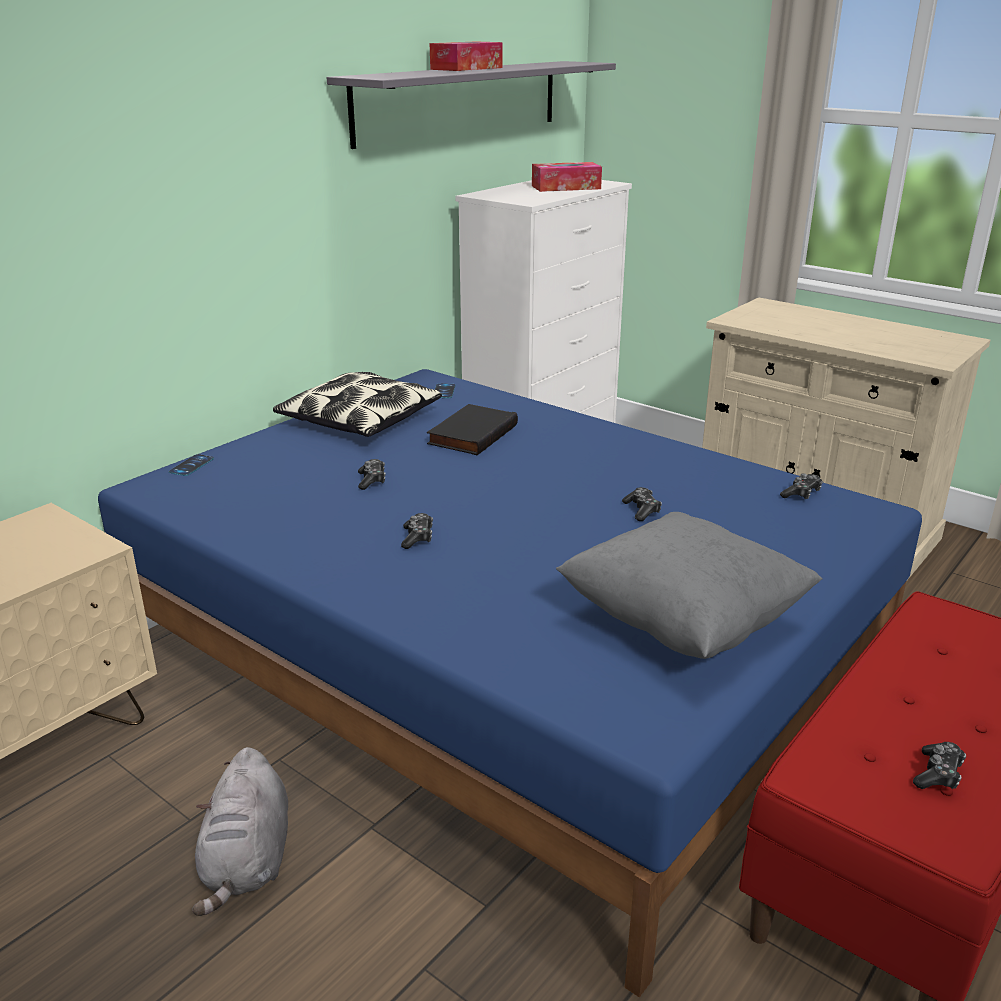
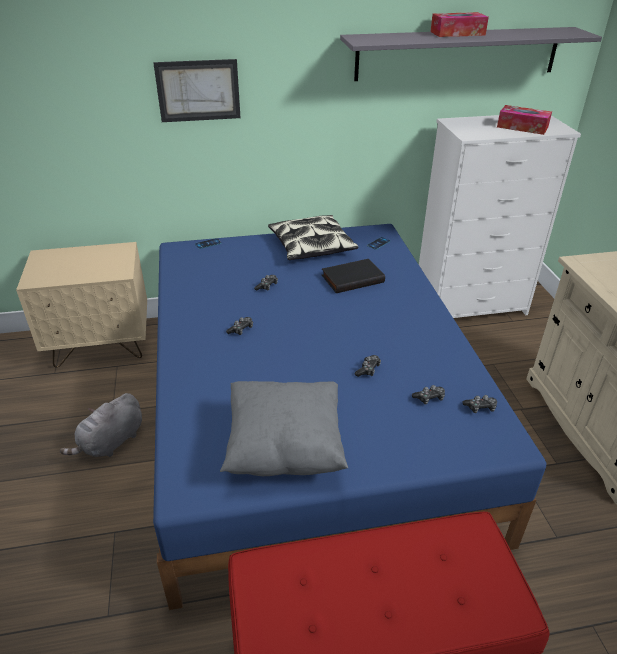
camera: 40 degrees right, 10 degrees up
(134, 183) = (198, 90): none -> picture
(938, 774) = (318, 617): game controller -> game controller (429, 398)

